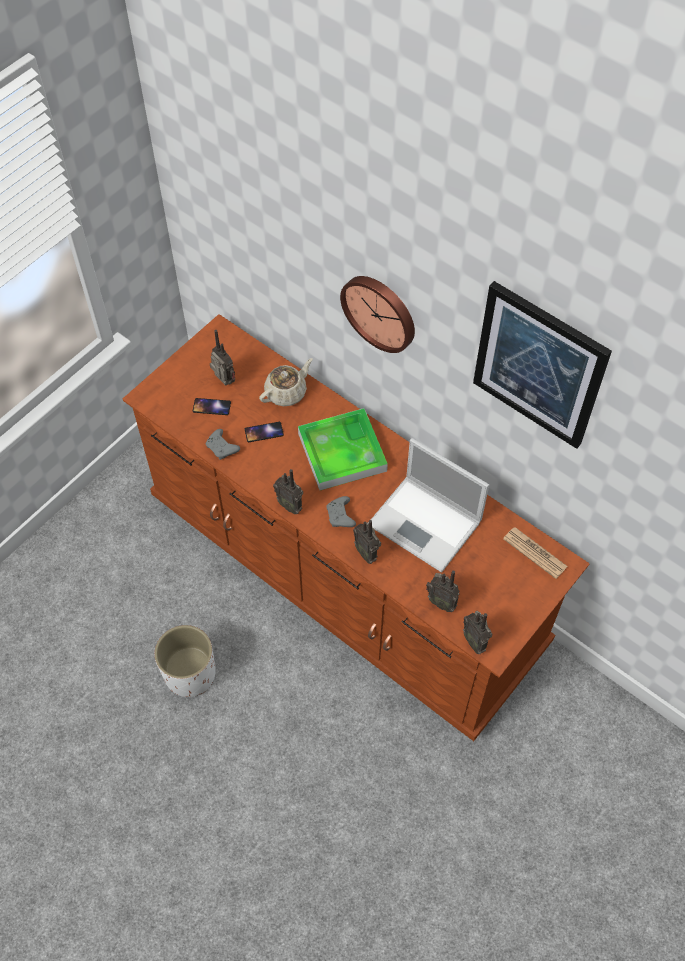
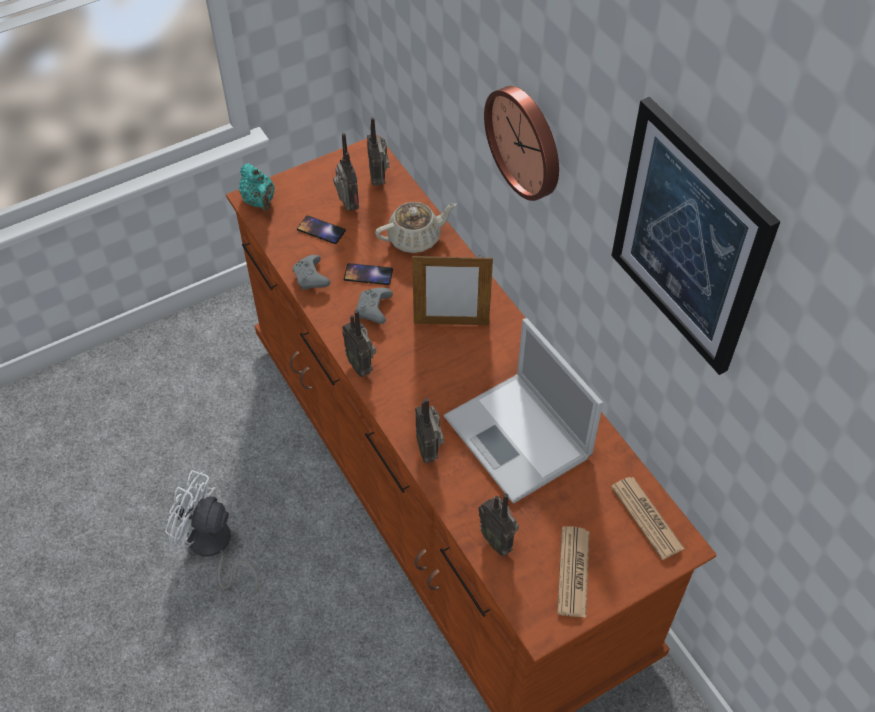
camera: 20 degrees right, 5 degrees down
(152, 397) = (259, 201): none -> turquoise teapot
(190, 674) = (212, 547): white planter -> white fan
(341, 516) = (416, 397): grey game controller -> grey game controller (374, 310)
(342, 452) = (451, 323): tray -> picture frame
(475, 641) = (521, 604): radio -> radio (379, 179)
(501, 607) = (573, 572): none -> newspaper

